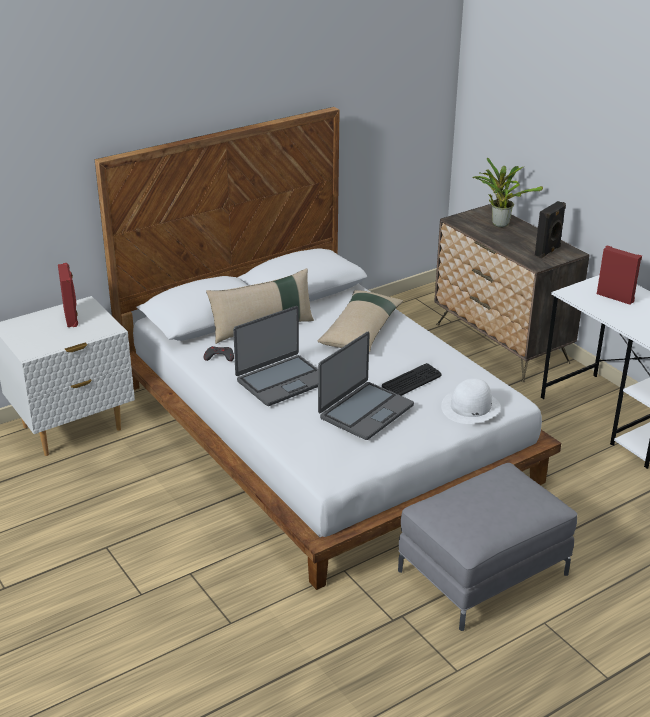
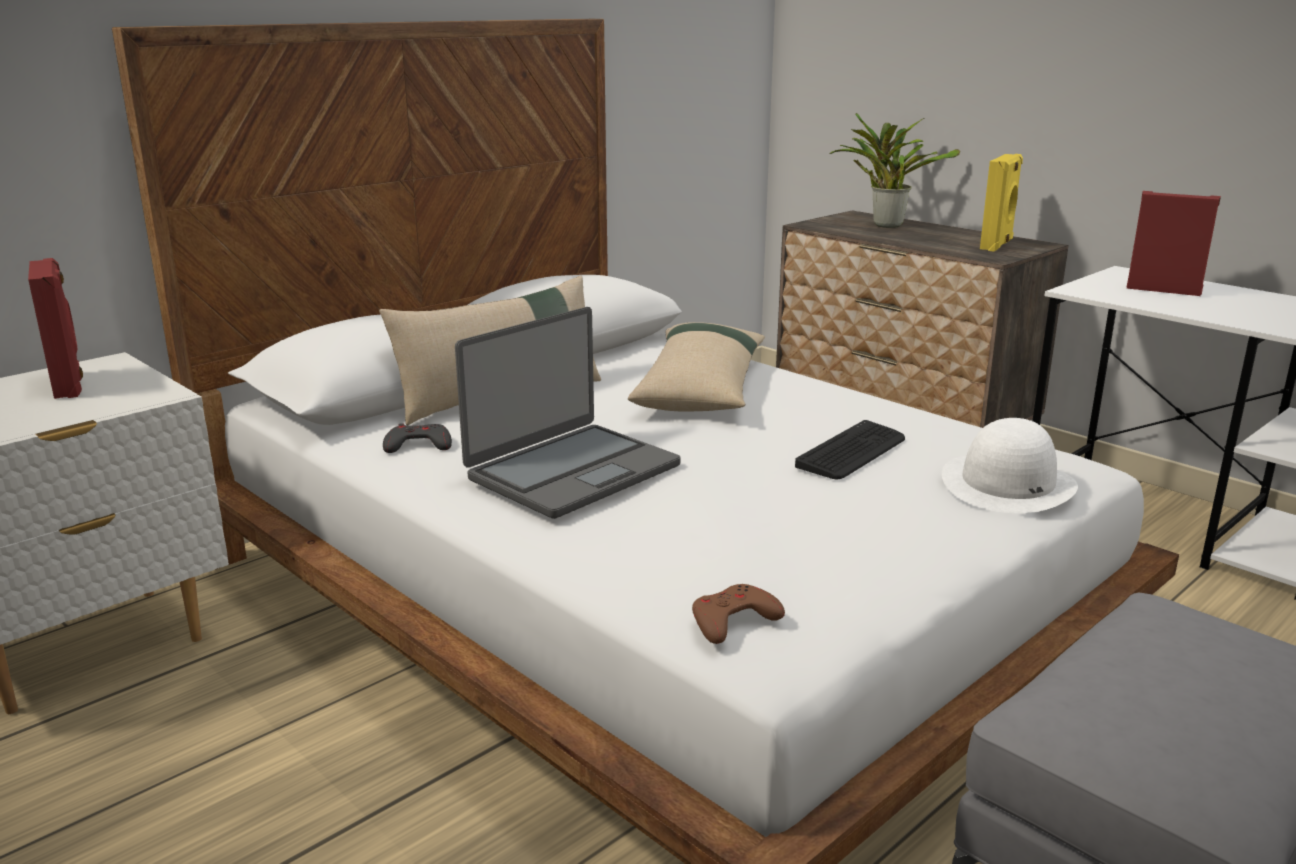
camera: 10 degrees left, 10 degrees down
(321, 460) = (733, 620): none -> brown game controller
(365, 411) = (787, 508): laptop -> none
(548, 251) = (997, 245): black speaker -> yellow speaker

